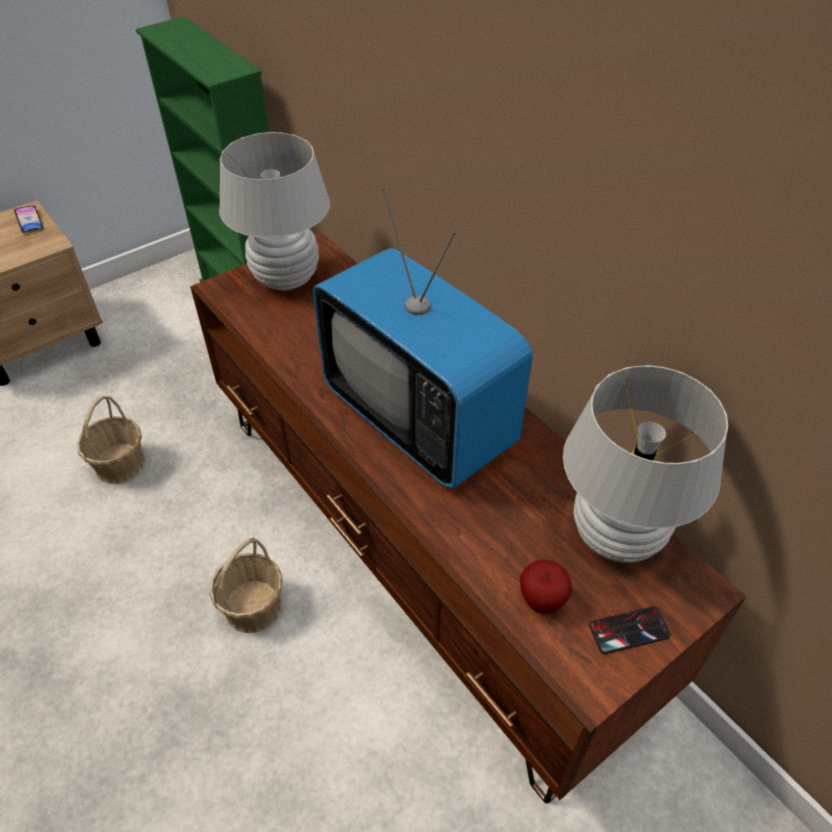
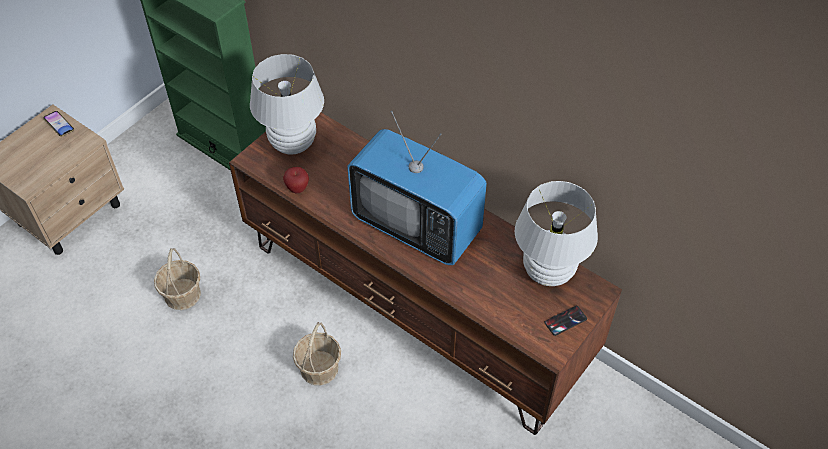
camera: 15 degrees left, 5 degrees up
(541, 601) = (517, 316): apple -> apple (297, 188)

